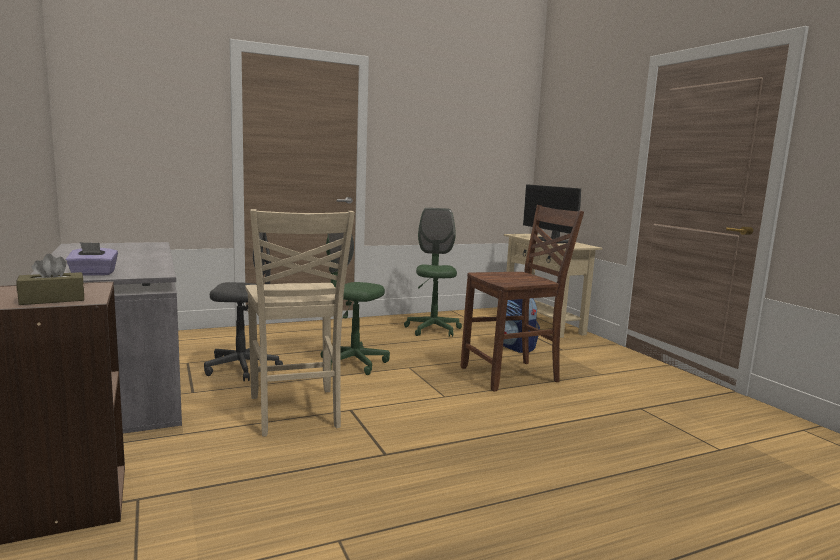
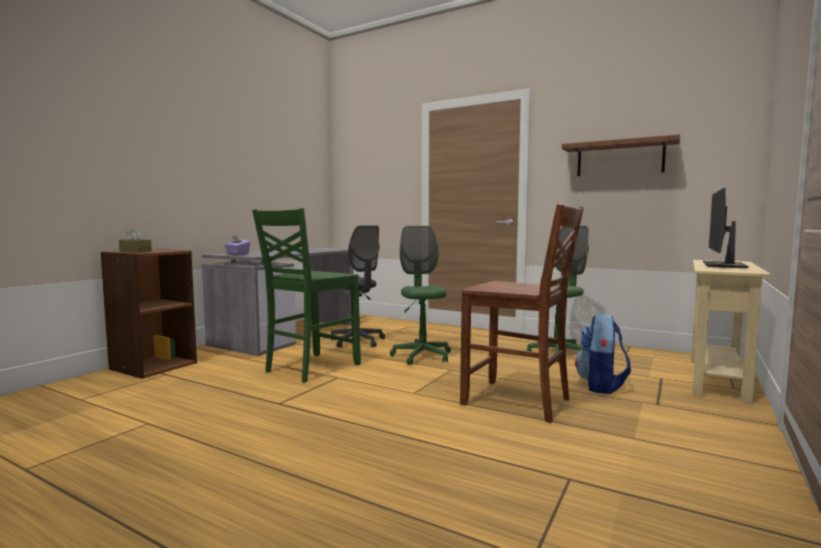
camera: 55 degrees right, 5 degrees down
(295, 412) = (310, 368): beige chair -> green chair
(446, 144) = (619, 158): none -> brown shelf

